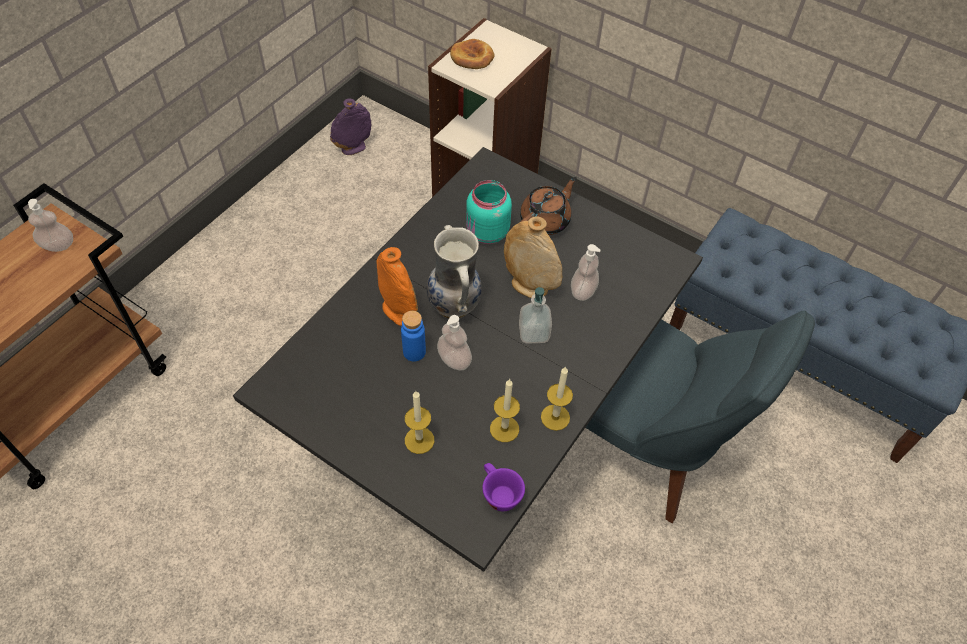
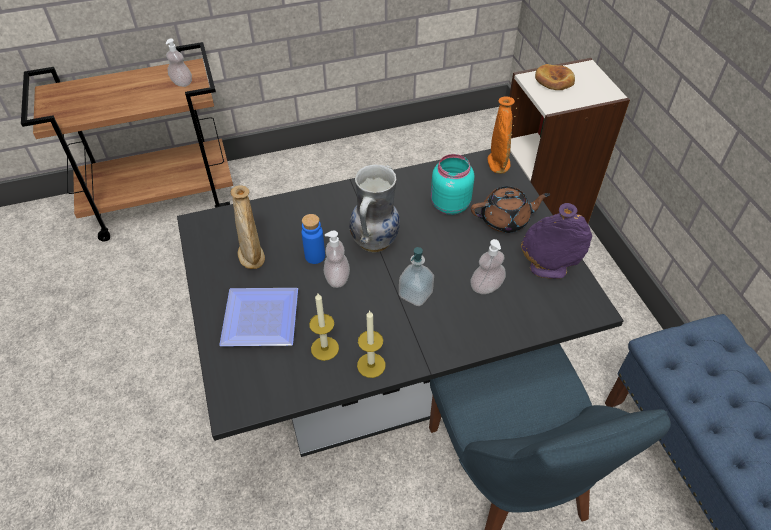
camera: 40 degrees right, 5 degrees down
(353, 148) = (466, 137): purple vase -> purple vase (548, 269)
(399, 311) = (331, 223): orange vase -> orange vase (498, 163)
(419, 440) = (258, 317): candle -> plate
(498, 493) = (274, 391): purple cup -> none
(529, 287) = (445, 260): beige vase -> beige vase (251, 256)

